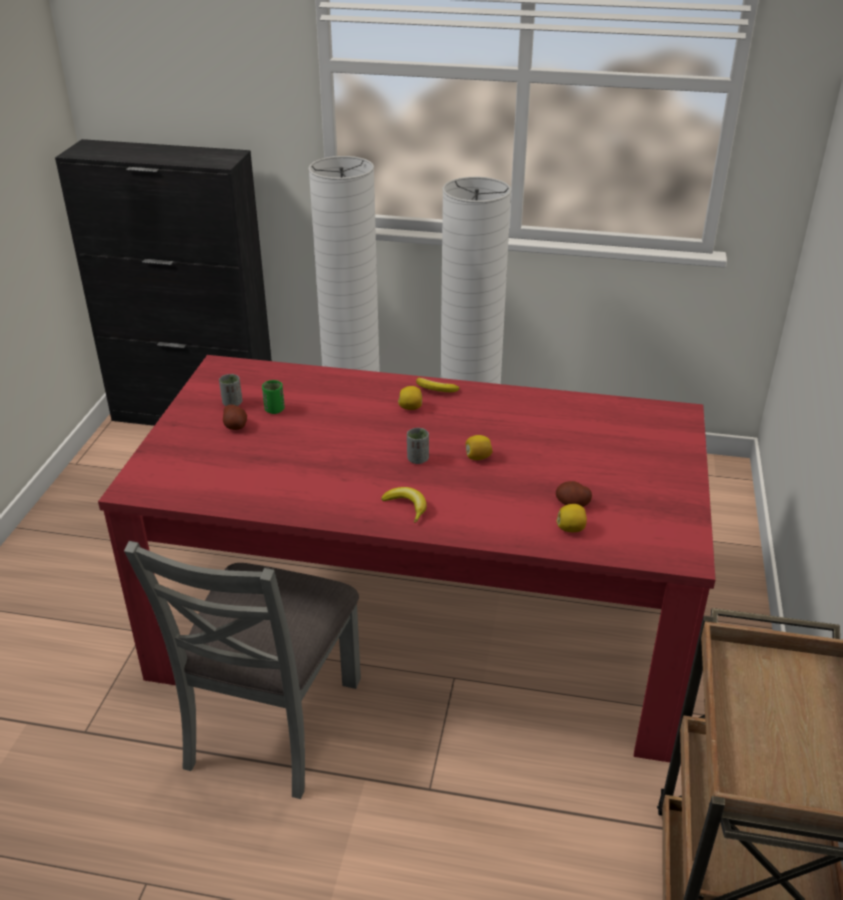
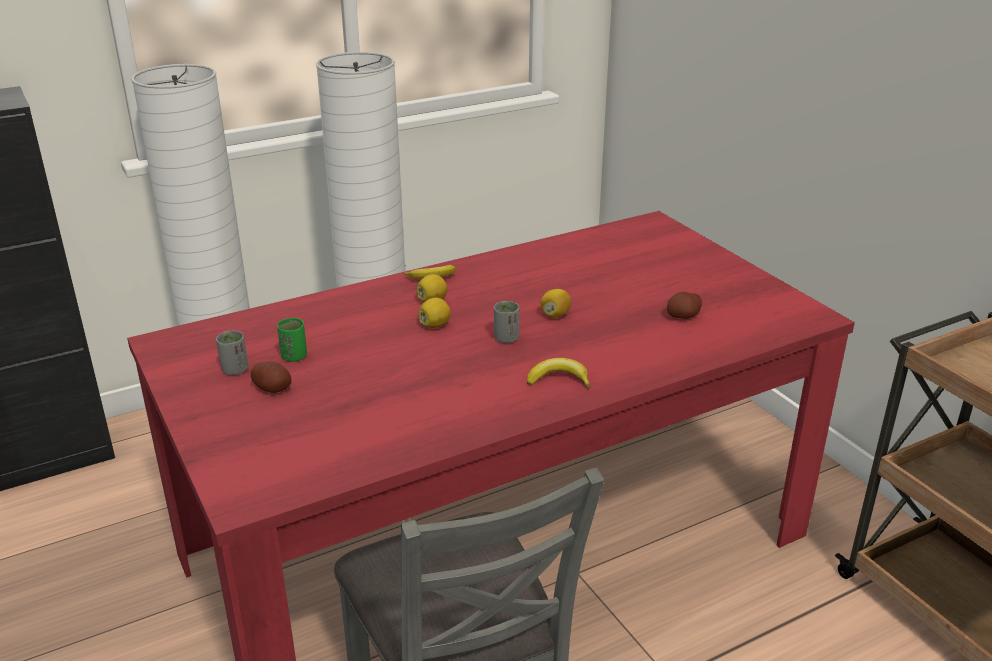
camera: 40 degrees left, 5 degrees down
(571, 528) = (711, 334): lemon -> lemon (435, 325)

